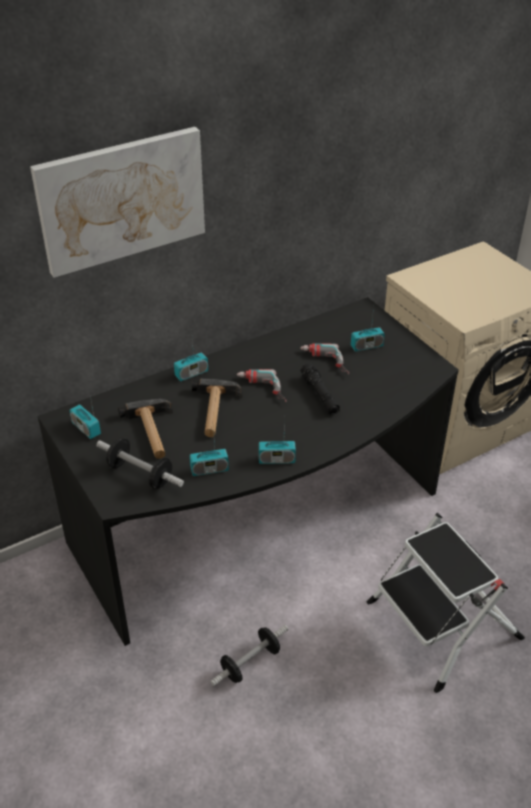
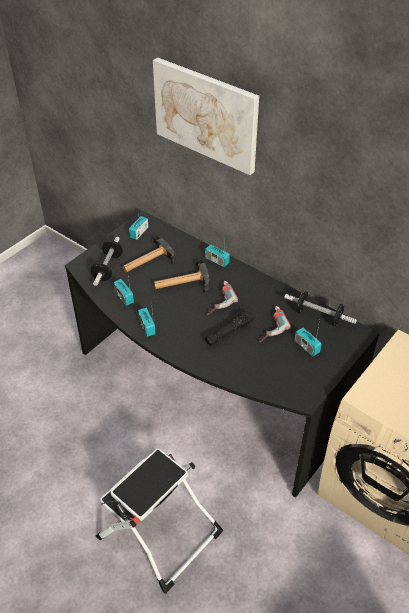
camera: 70 degrees right, 5 degrees up
(250, 663) = (88, 419): dumbbell -> dumbbell (318, 316)

